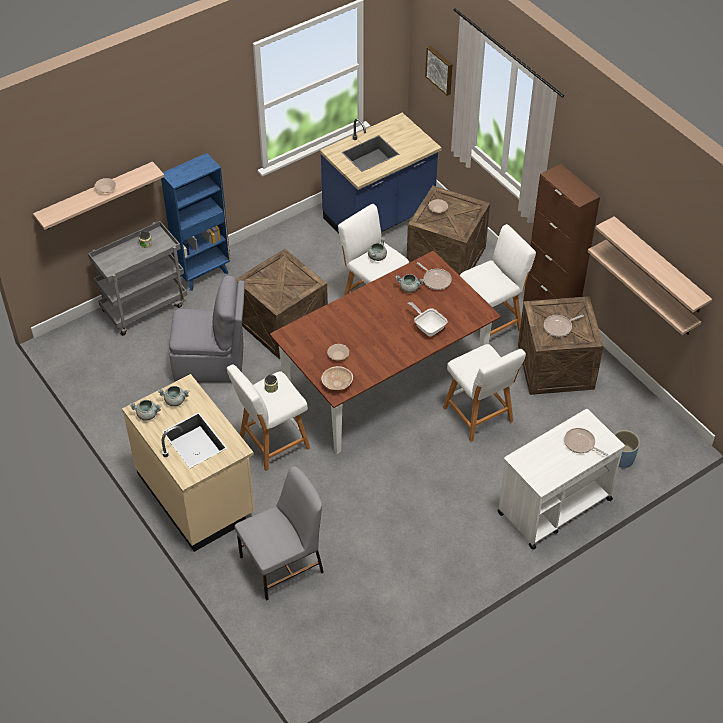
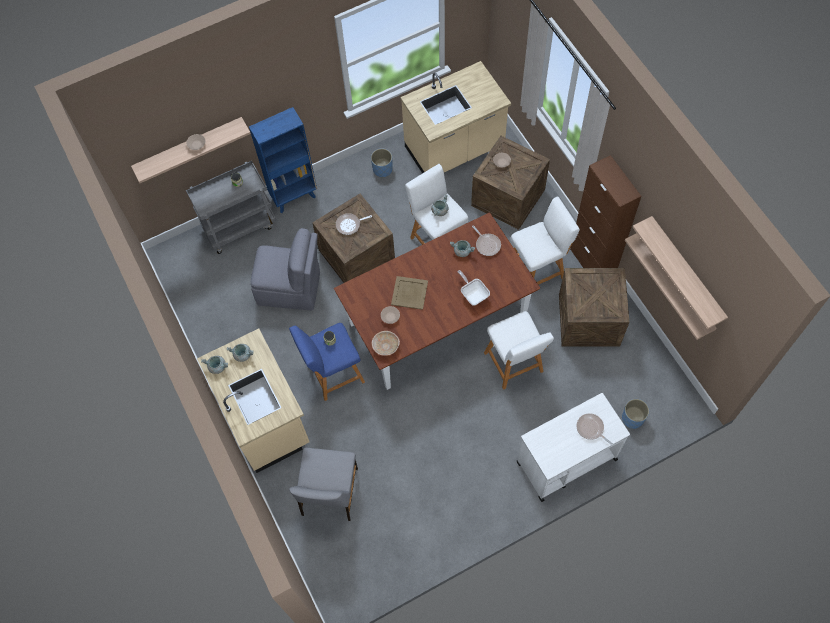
camera: 10 degrees right, 15 degrees up
(271, 443) = (332, 374): white stool -> blue stool
(283, 564) = (329, 493): grey chair -> grey chair turned 120 degrees clockwise
(301, 241) = (382, 169): none -> blue planter
(356, 331) = (409, 293): none -> beige tray
(379, 216) = (455, 148): blue counter -> beige counter
(440, 69) = (515, 34): picture -> none
(559, 327) = (592, 298): frying pan -> frying pan (349, 225)

